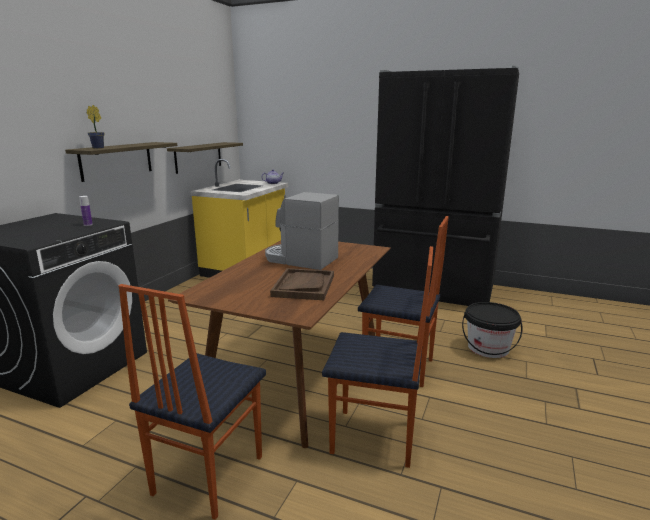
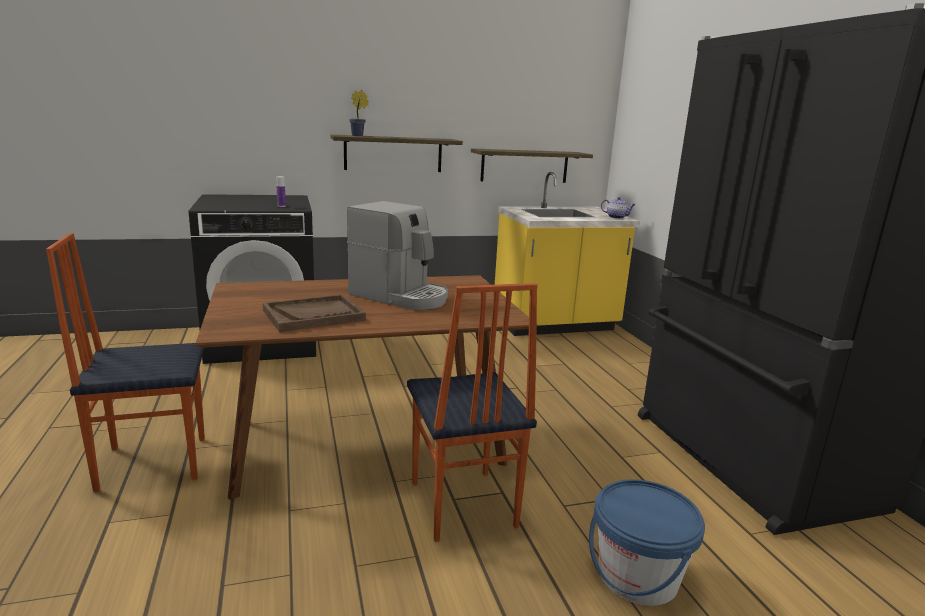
camera: 50 degrees right, 0 degrees up
(300, 259) = (400, 296): coffee machine -> coffee machine turned 135 degrees clockwise
(374, 438) = (280, 540): chair -> none
(488, 348) = (637, 576): black bucket -> blue bucket

